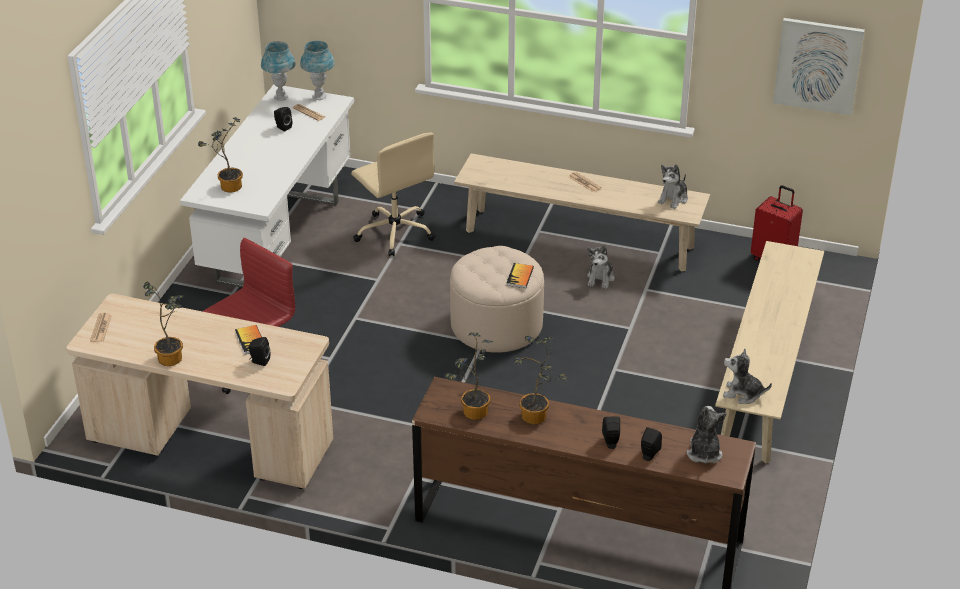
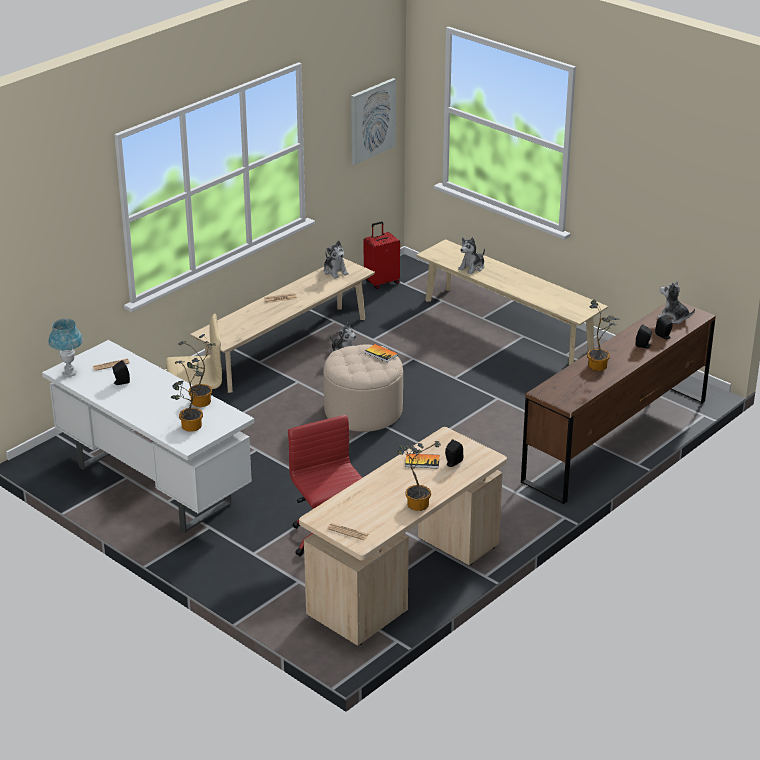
camera: 65 degrees left, 5 degrees down
(319, 96) = (89, 354): blue table lamp -> none
(471, 413) = (578, 388): potted plant -> potted plant (200, 403)
(742, 394) = (576, 311): plush toy -> plush toy (472, 267)

